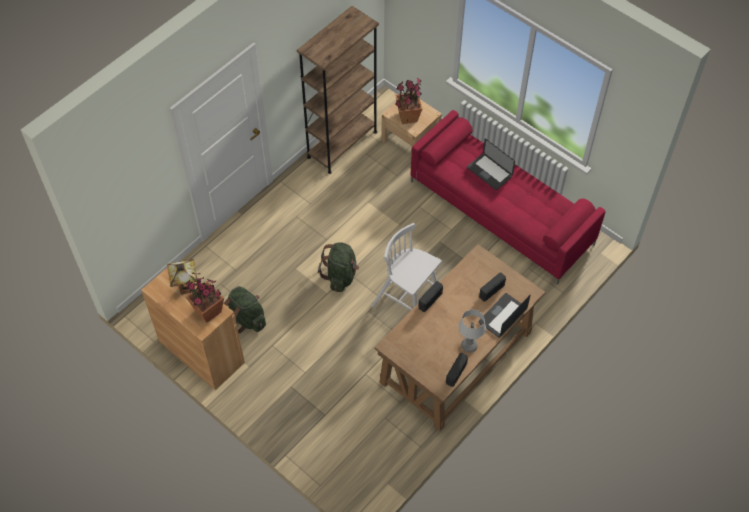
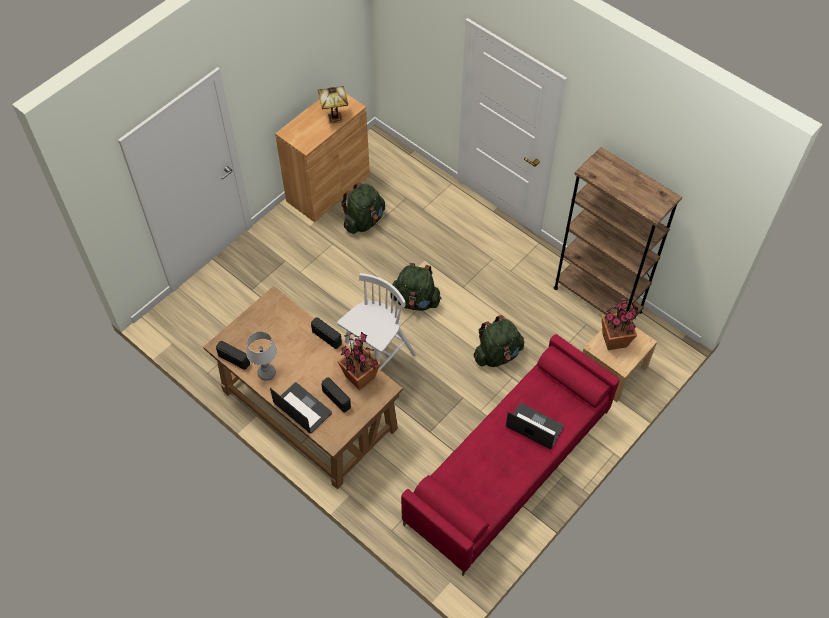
camera: 90 degrees right, 0 degrees up
(208, 311) = (307, 136): potted plant -> potted plant (360, 378)
(397, 216) = (497, 354): none -> green backpack
(489, 172) = (534, 427): laptop -> laptop turned 75 degrees clockwise

